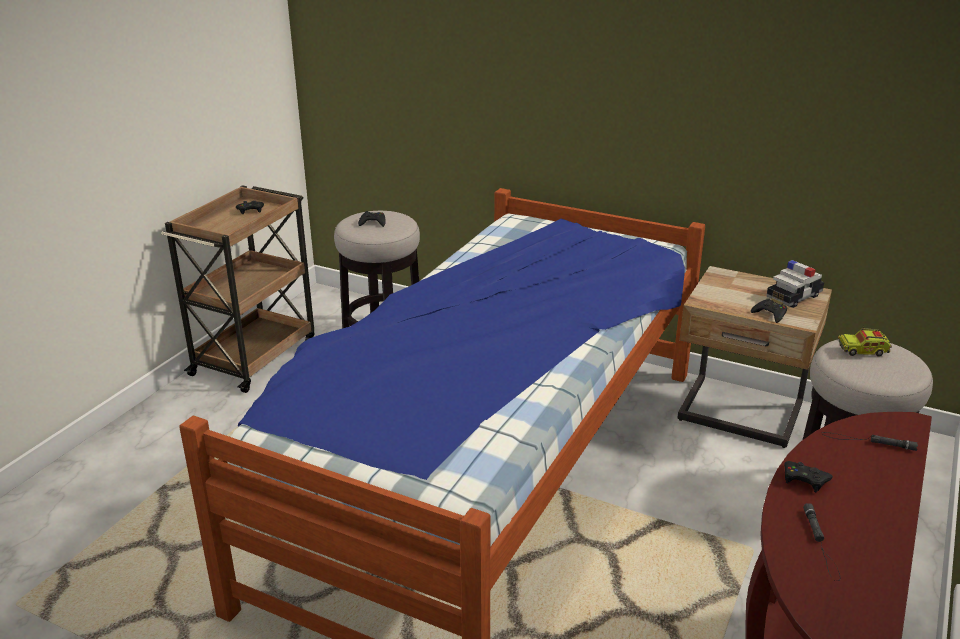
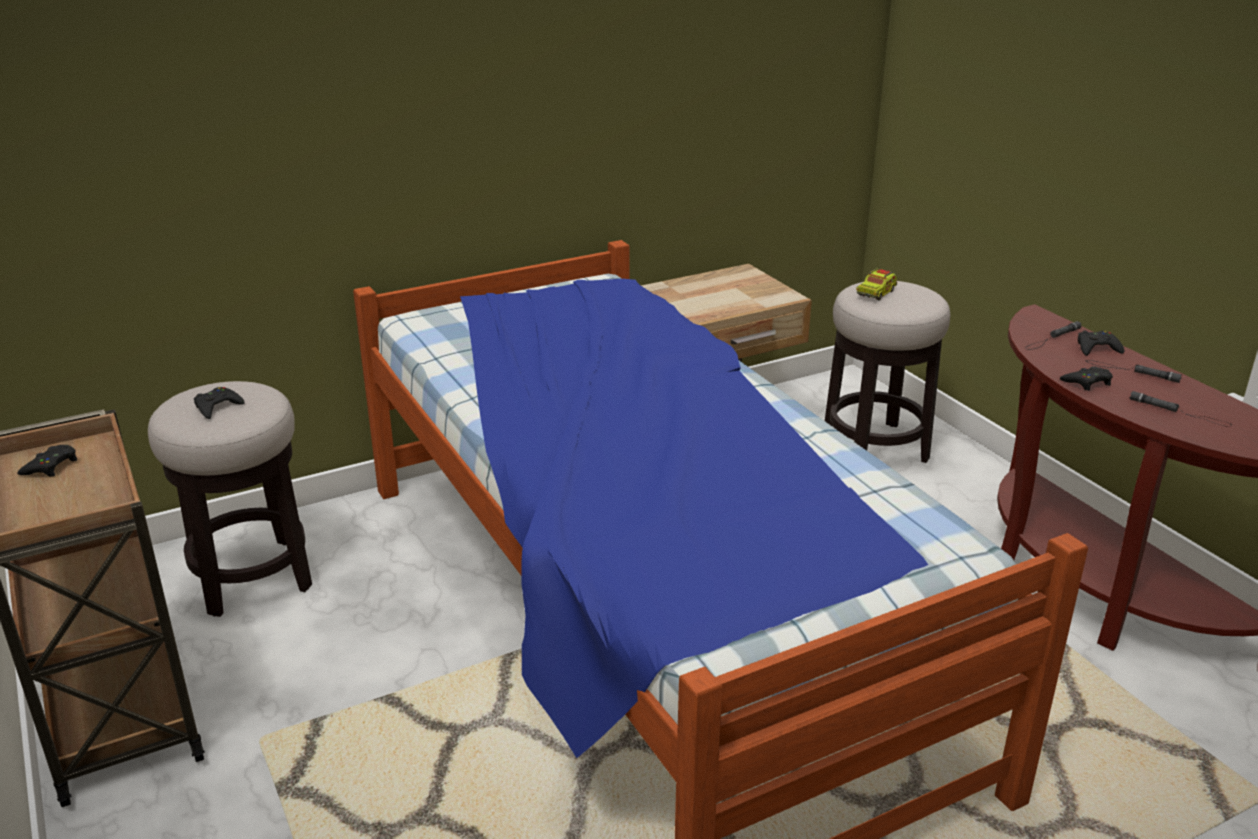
camera: 55 degrees left, 0 degrees up
(770, 314) = (757, 302): black game controller -> black game controller (1097, 348)
(793, 297) = (741, 281): toy car -> none
(868, 499) = (1131, 371): none -> black flashlight

